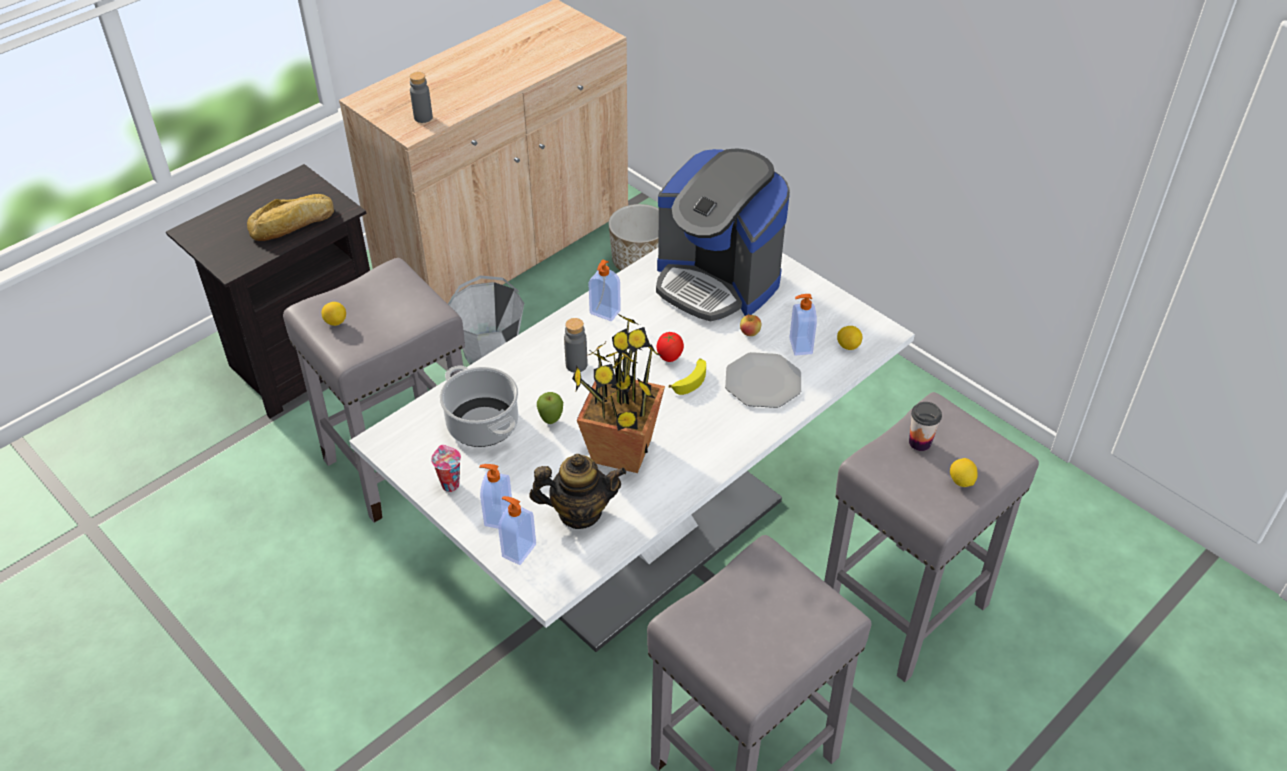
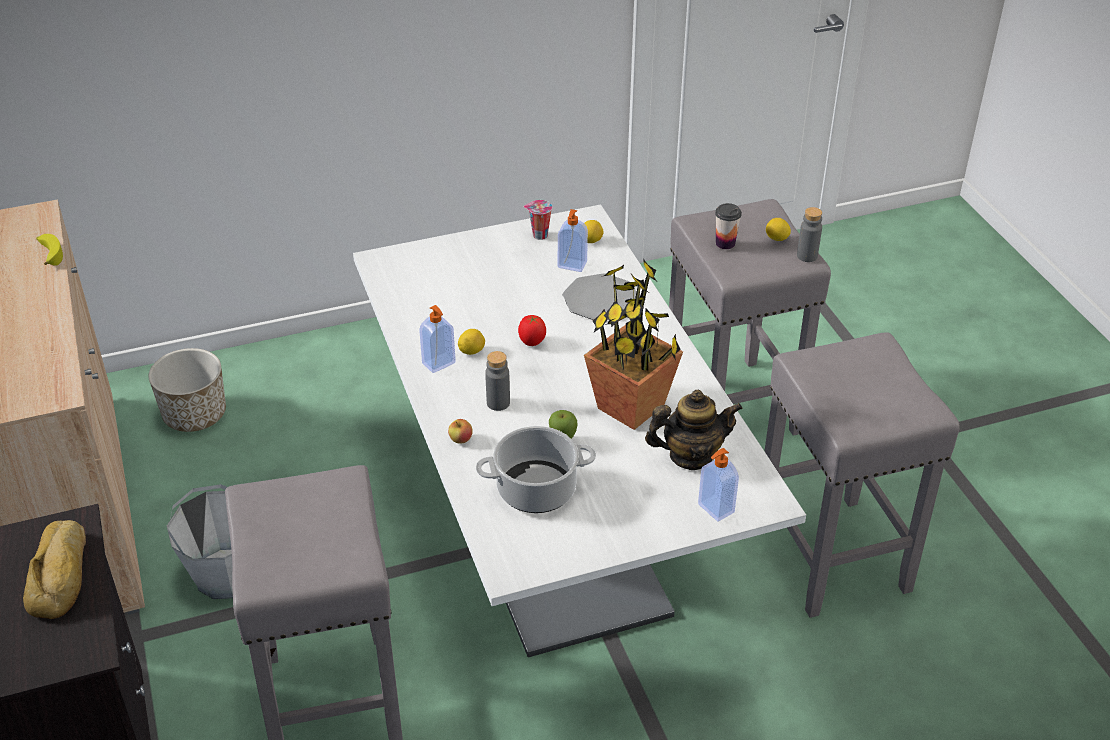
camera: 65 degrees left, 5 degrees down
(335, 322) = (299, 563): lemon -> lemon (471, 351)
(423, 117) = (40, 378): grey bottle -> grey bottle (807, 256)
(449, 484) = (603, 534): cup -> cup (539, 235)
(497, 516) = (665, 511): soap dispenser -> none
(579, 512) = (690, 456): teapot -> teapot turned 60 degrees clockwise
(690, 380) = (569, 339): banana -> banana (49, 254)
(717, 281) = (451, 282): coffee machine -> none
(750, 333) = (535, 286): apple -> apple (461, 440)

